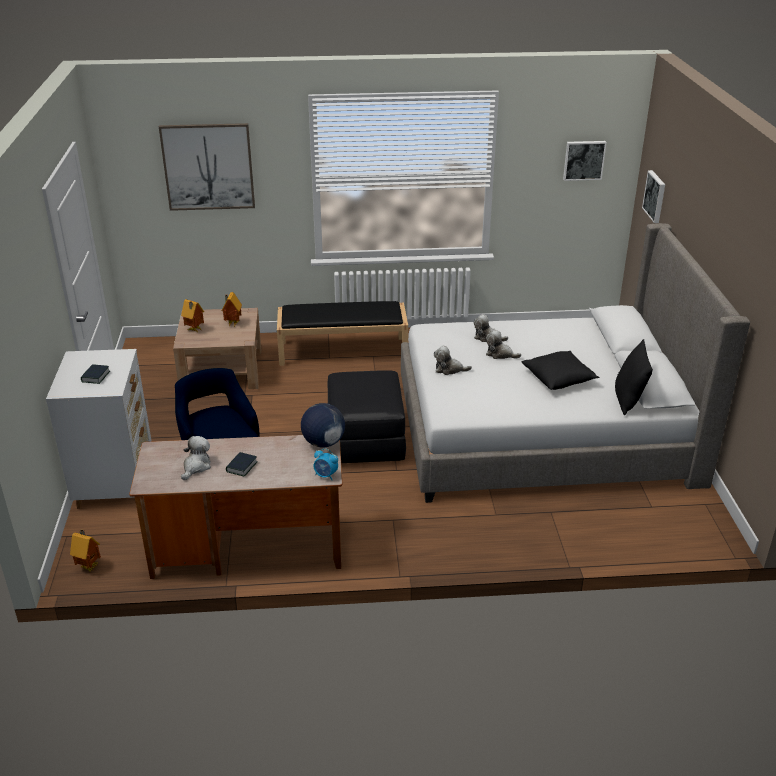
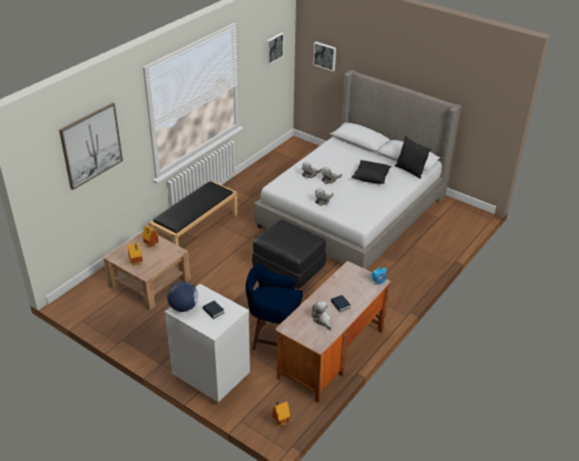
camera: 50 degrees left, 5 degrees up
(323, 443) = (350, 269): globe -> globe (183, 307)

